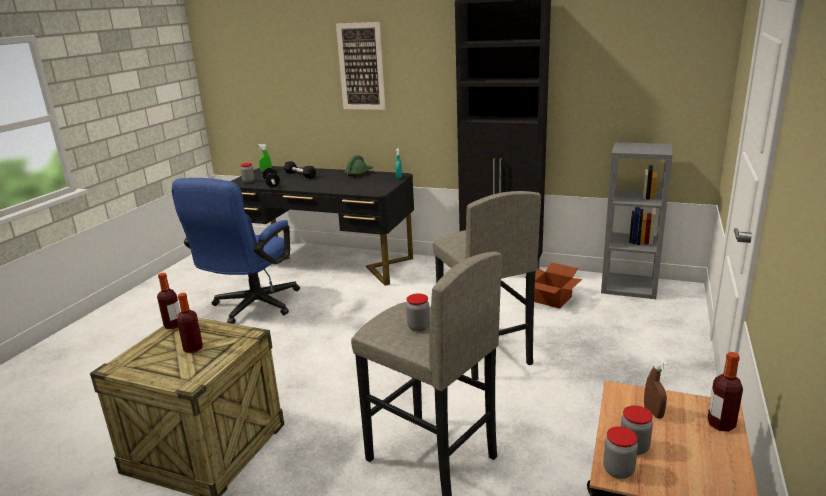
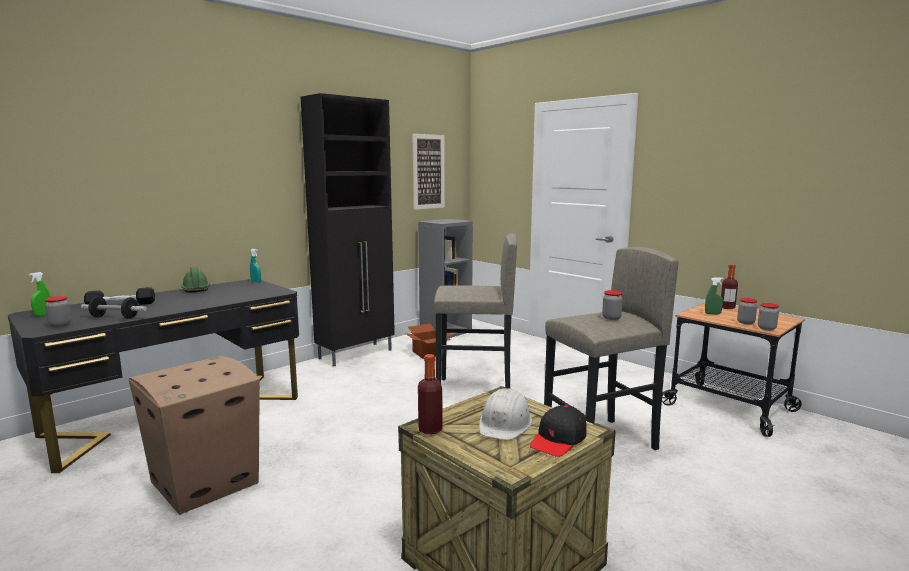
camera: 65 degrees left, 10 degrees down
(166, 374) = (558, 440): none -> black cap
(193, 348) = (505, 423): bottle -> white hard hat
(251, 308) = (203, 483): blue office chair -> cardboard box
(361, 67) = (181, 160): picture -> picture (428, 171)
(653, 412) = (713, 314): brown spray bottle -> green spray bottle

